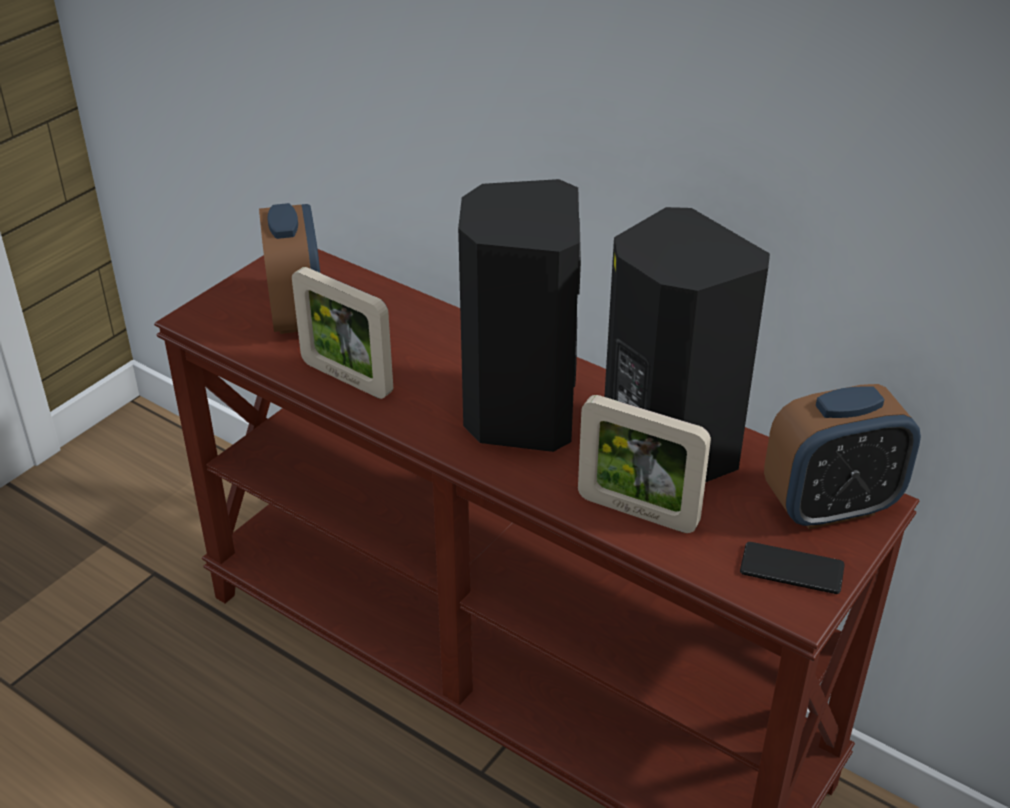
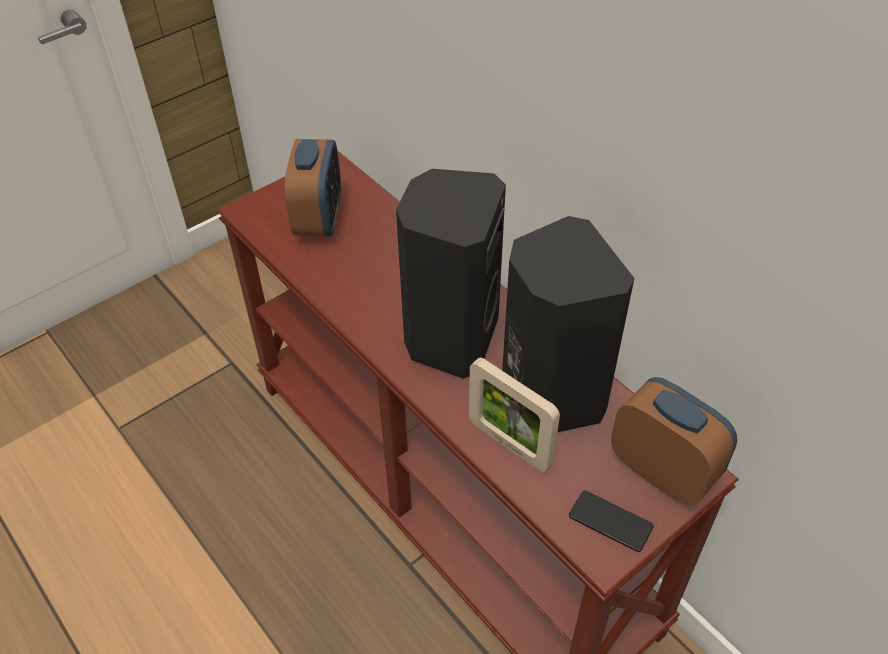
camera: 15 degrees right, 10 degrees up
(347, 378) = (335, 283): picture frame -> none
(830, 506) = (663, 470): alarm clock -> alarm clock turned 135 degrees counterclockwise

